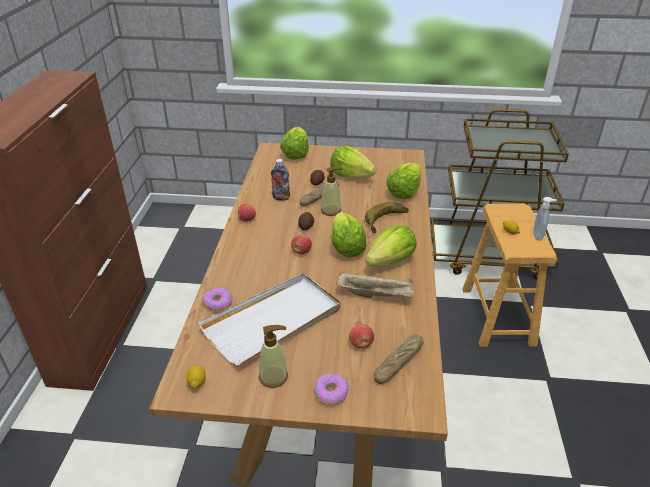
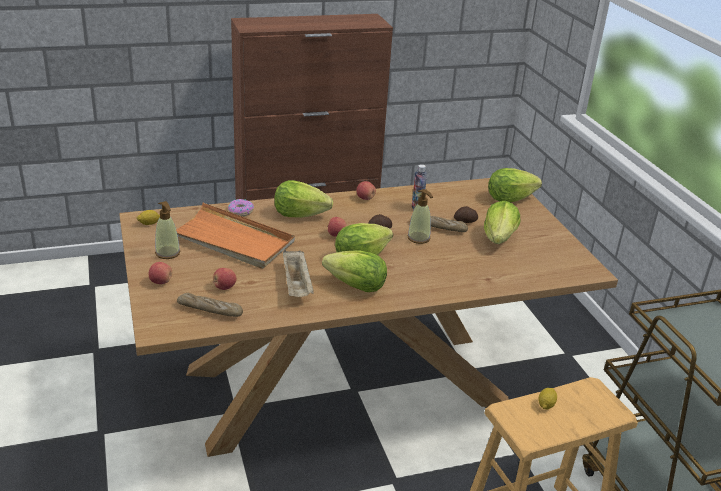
camera: 65 degrees right, 5 degrees down
(273, 321) = (231, 240): white tray -> orange tray
(331, 392) = (161, 282): donut -> apple
(389, 221) = (428, 275): banana -> none
(404, 192) = (497, 277): lettuce -> lettuce (299, 214)
(538, 236) = (558, 433): soap dispenser -> none

